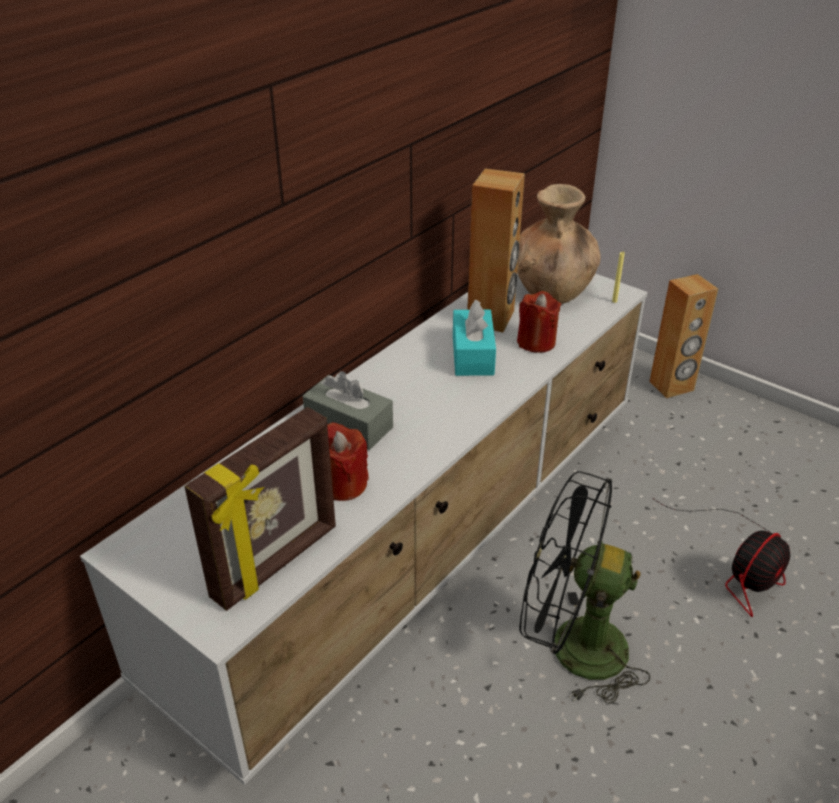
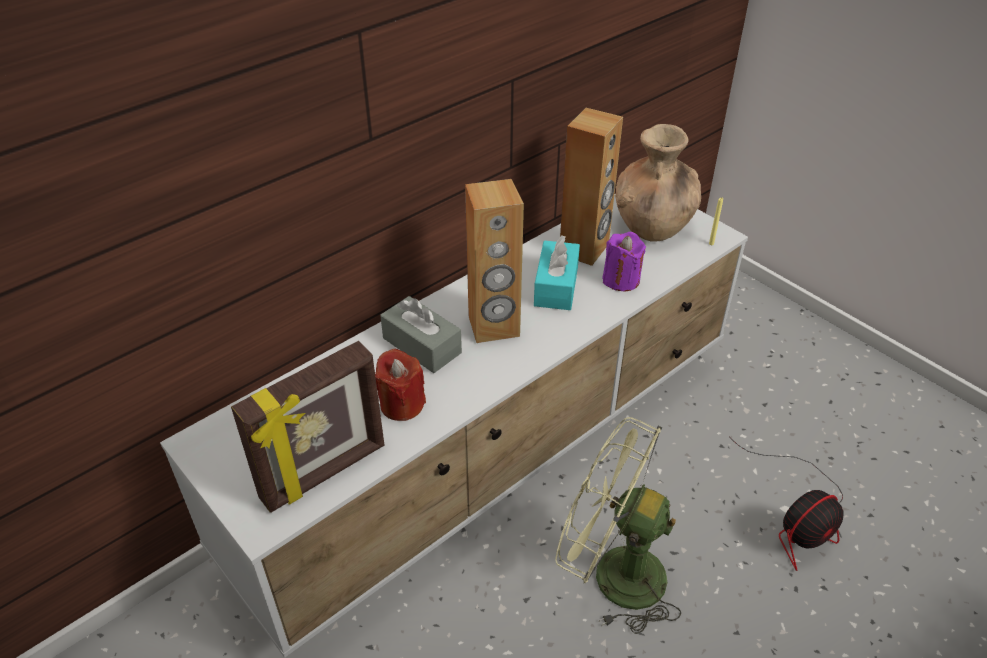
camera: 10 degrees right, 5 degrees up
(536, 342) = (621, 279): red candle -> purple candle
(571, 647) = (613, 574): black fan -> green fan
(671, 386) = (779, 323): brown speaker -> brown speaker (494, 327)

